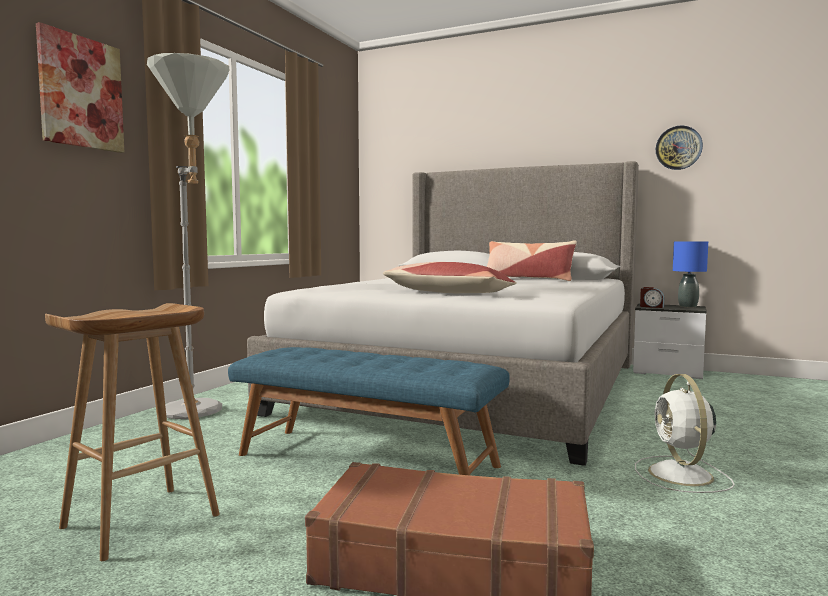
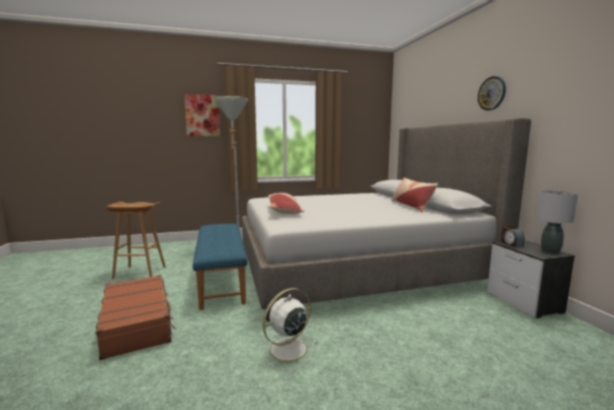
camera: 50 degrees right, 5 degrees up
(678, 148) = (568, 101): wall clock -> wall clock (492, 93)
(687, 306) = (550, 251): blue table lamp -> grey table lamp

